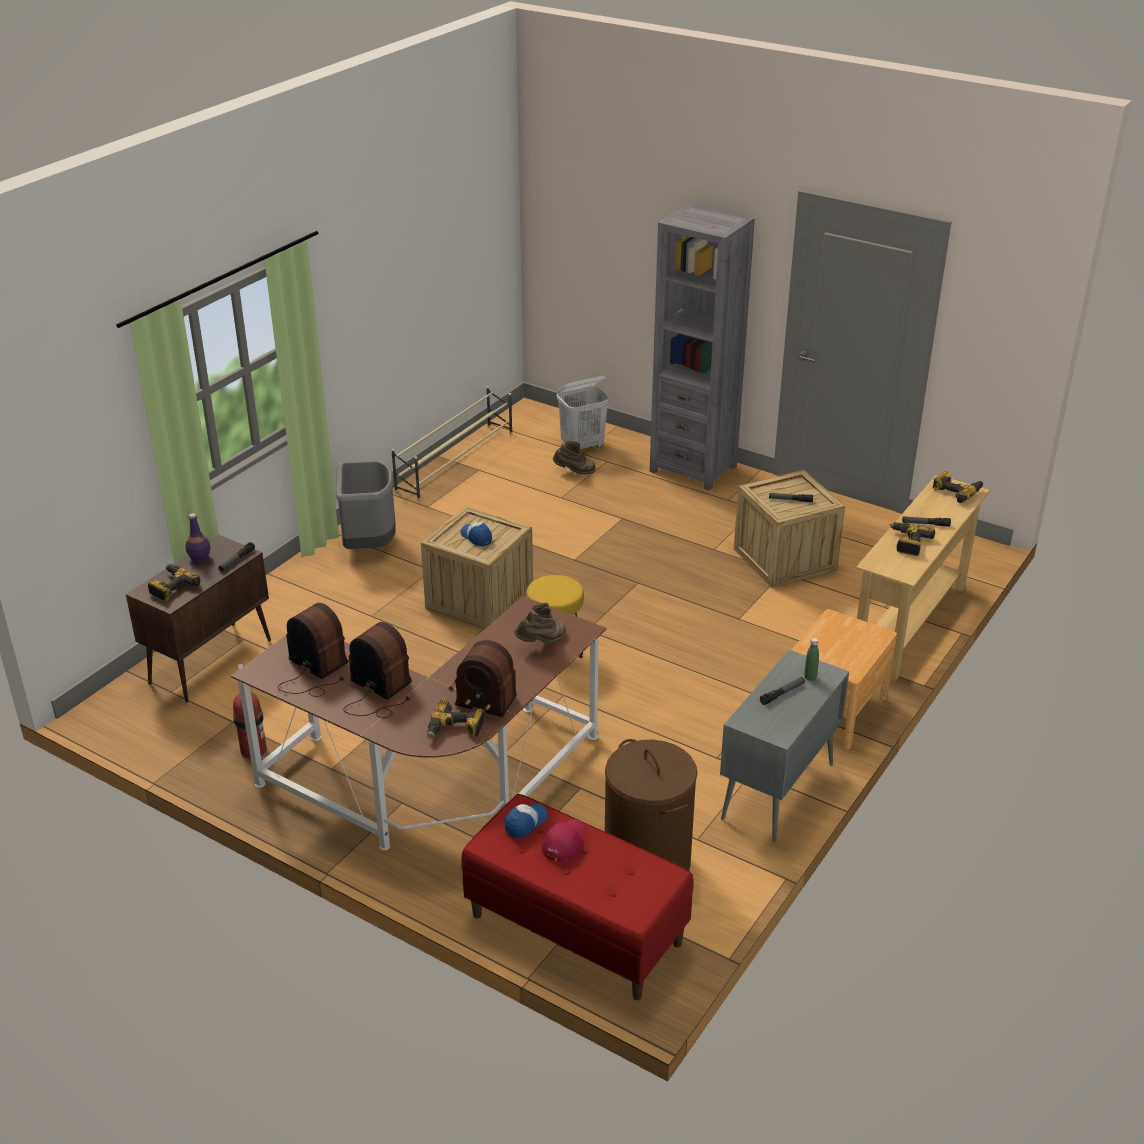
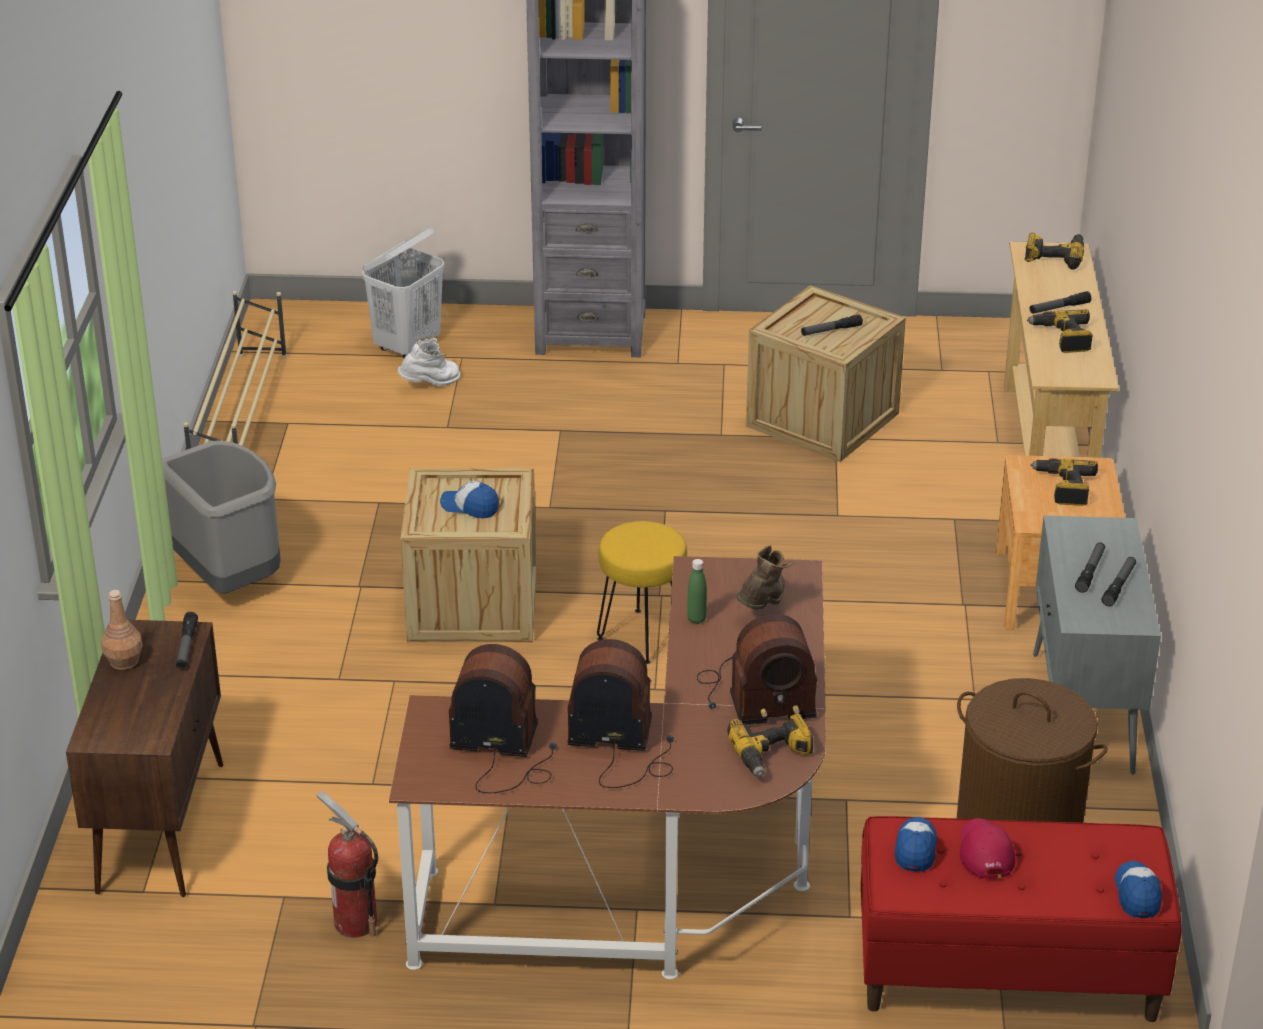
camera: 30 degrees left, 0 degrees up
(171, 587) = (128, 717): power drill -> power drill (1063, 488)
(199, 558) = (124, 662): purple bottle -> brown bottle
(574, 472) = (431, 386): brown boot -> white boot
(631, 907) = (1137, 894): none -> cap
(792, 709) = (1119, 585): none -> flashlight
(810, 677) = (1101, 541): green bottle -> green bottle (696, 619)

